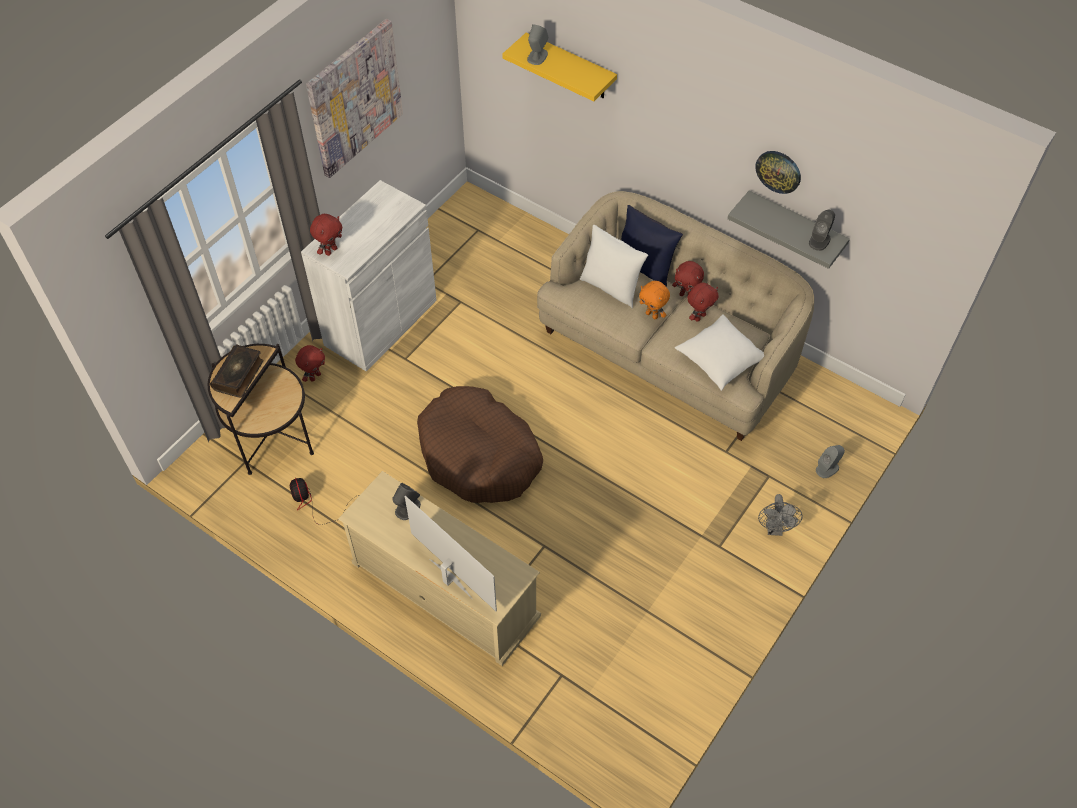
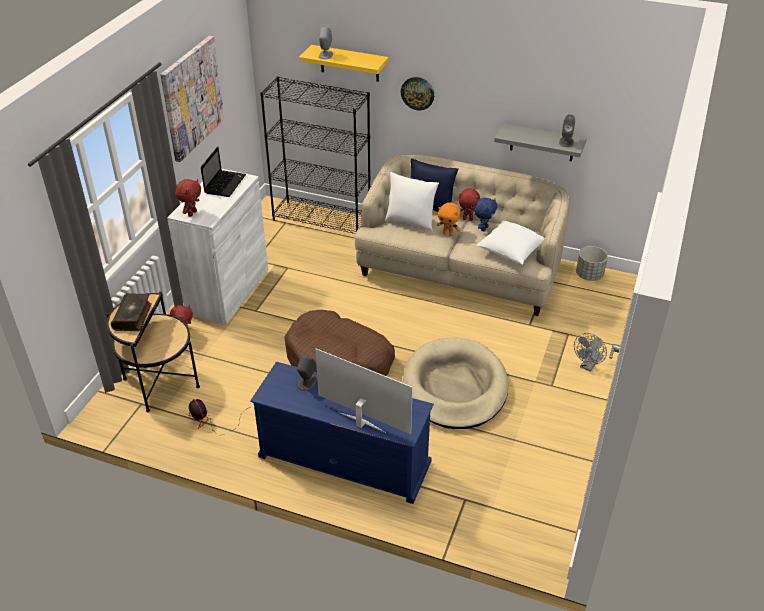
camera: 15 degrees left, 15 degrees down
(383, 210) = (225, 183): none -> laptop
(443, 589) = (343, 459): beige tv stand -> blue tv stand
(524, 234) = (322, 219): none -> black bookcase
(602, 521) = (455, 387): none -> beige dog bed
(699, 317) = (483, 228): red plush toy -> blue plush toy
(775, 529) = (588, 366): grey fan -> grey fan turned 45 degrees clockwise
(778, 171) = (525, 98): wall clock -> wall clock (417, 93)
(827, 468) = (608, 321): grey speaker -> none
(831, 392) = (589, 275): none -> grey planter

